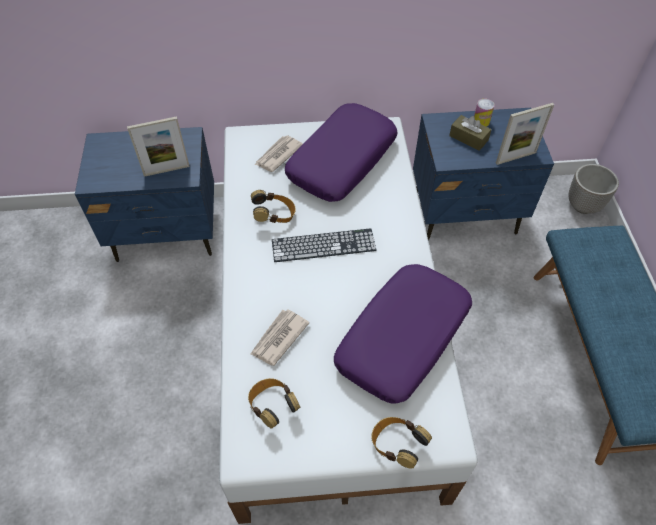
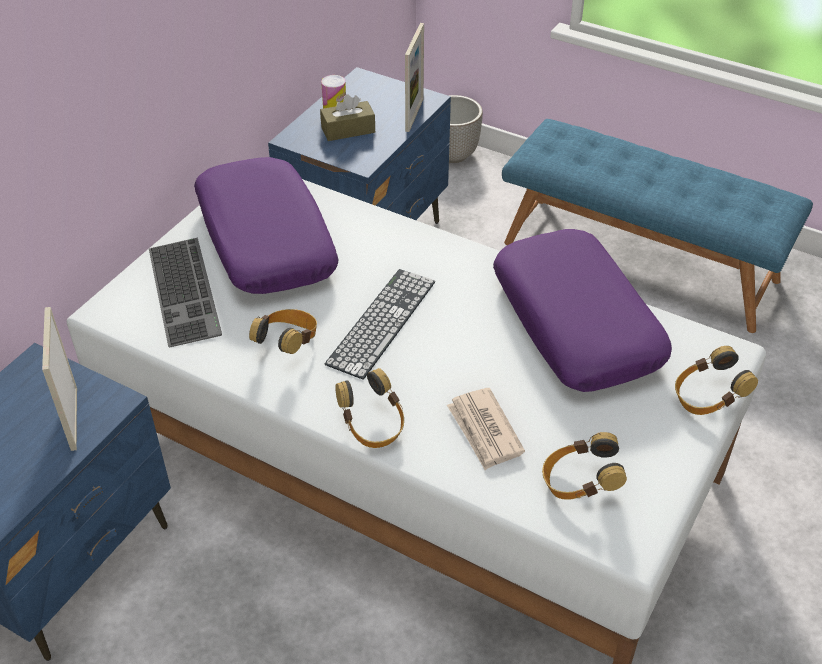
camera: 55 degrees left, 10 degrees down
(166, 170) = (74, 418): picture frame -> picture frame turned 150 degrees clockwise
(245, 285) = (372, 426): none -> headphones
(278, 155) = (187, 291): newspaper -> keyboard

